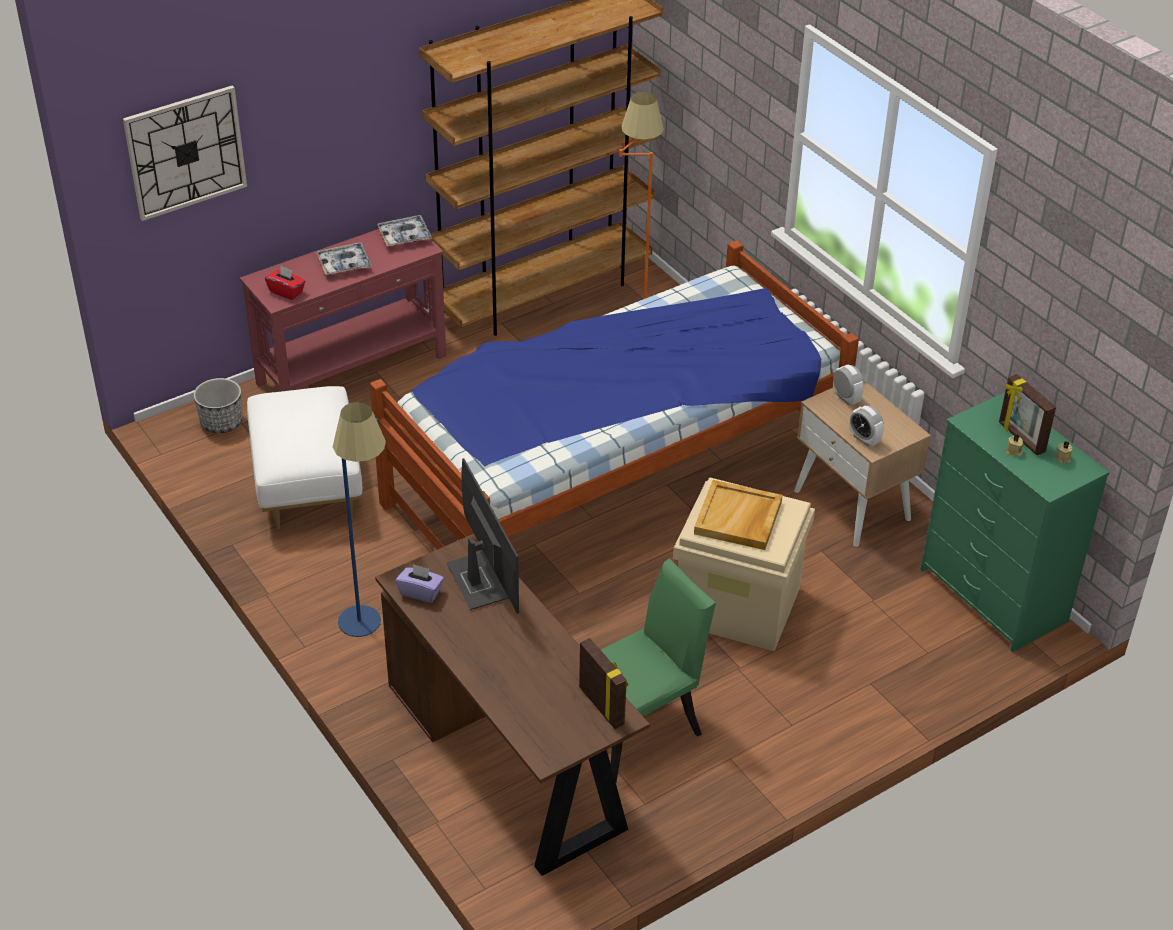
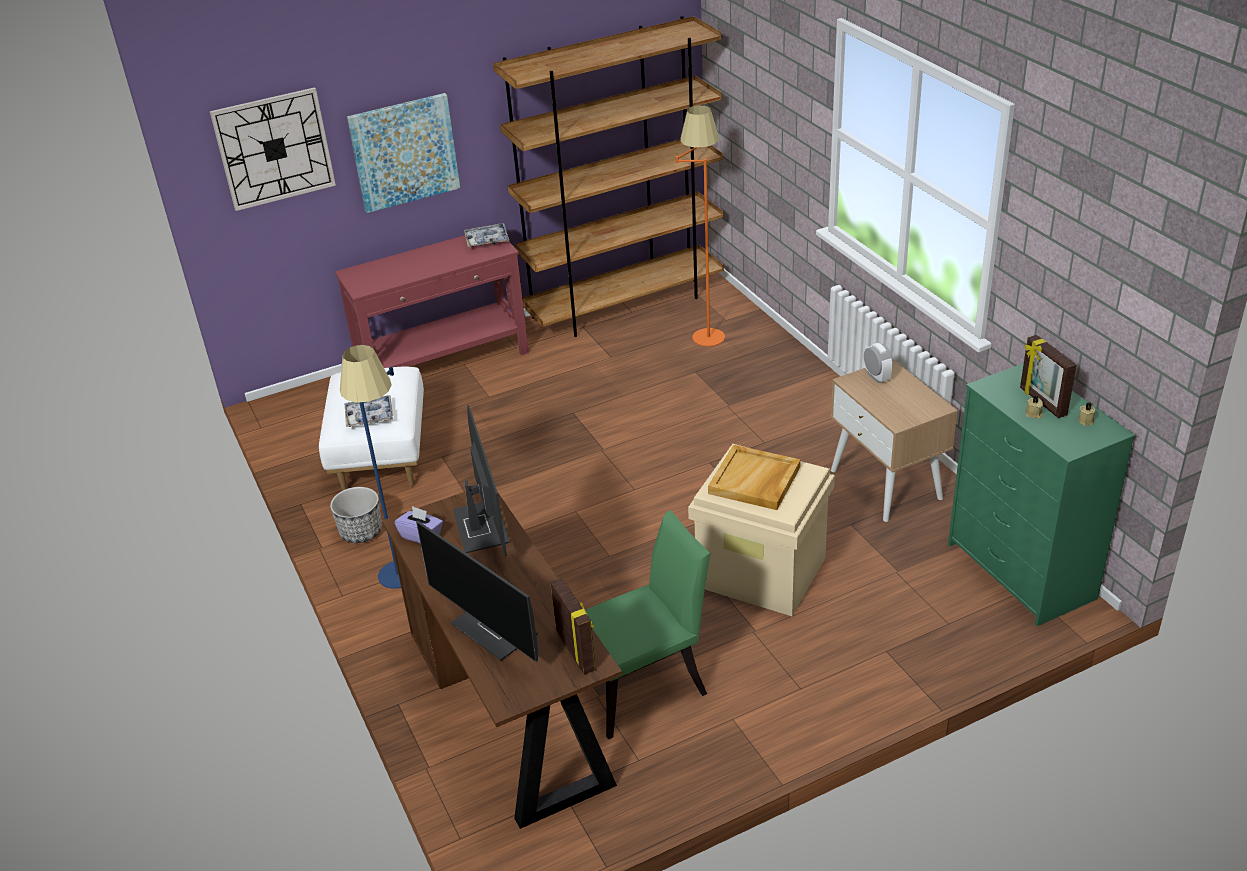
camera: 10 degrees right, 5 degrees down
(221, 422) = (319, 403): planter -> planter (361, 532)
(286, 292) = (371, 282): red tissue box -> none
(319, 145) = (404, 152): none -> picture
(344, 264) = (428, 261): tray -> tray (370, 416)
(519, 689) = (496, 630): none -> monitor
(612, 479) = (659, 456): bed -> none
(864, 439) = (890, 412): alarm clock -> none

